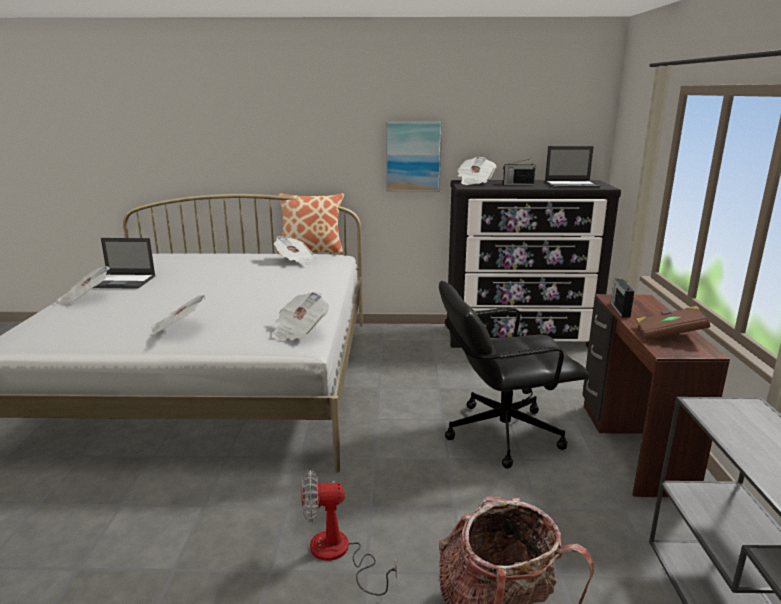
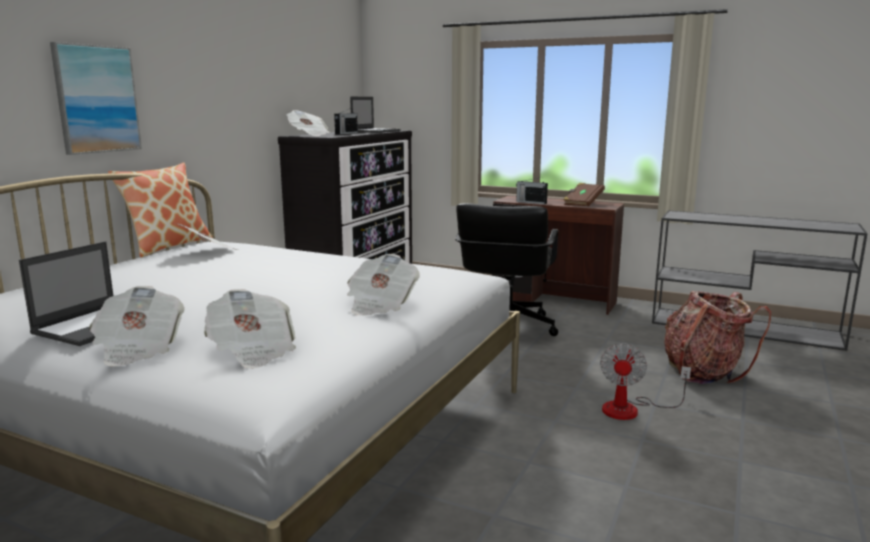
camera: 65 degrees left, 5 degrees down
(299, 331) = (450, 269): newspaper -> newspaper (252, 351)
(413, 156) = (242, 111): picture -> picture (96, 99)

